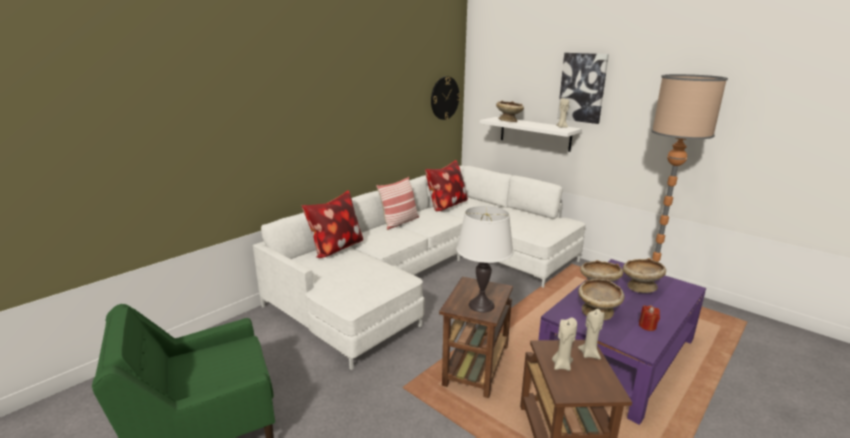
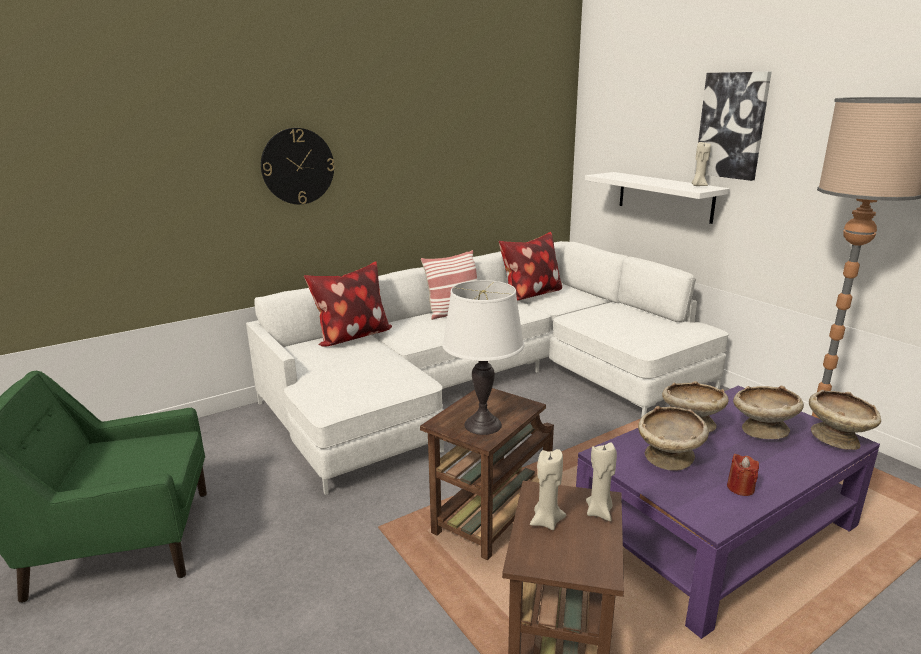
camera: 15 degrees right, 0 degrees up
(444, 98) = (541, 144): wall clock -> wall clock (297, 166)
(509, 121) = (626, 177): beige bowl -> beige bowl (837, 439)

